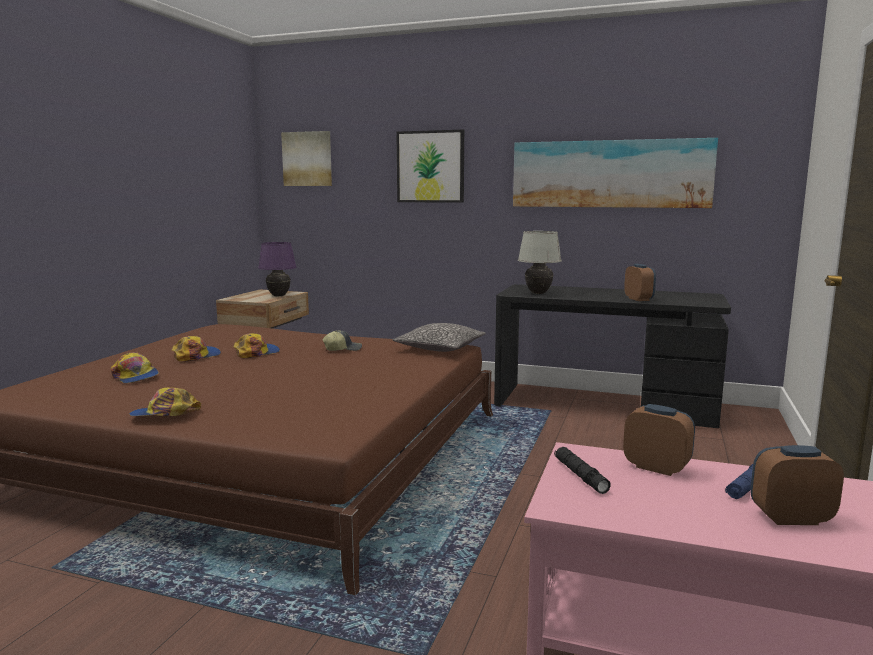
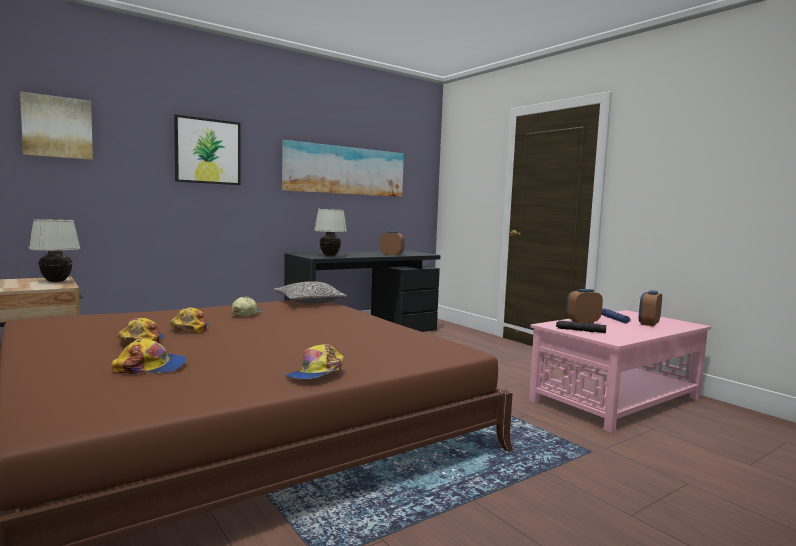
camera: 55 degrees left, 5 degrees down
(279, 296) = (56, 281): purple table lamp -> white table lamp

